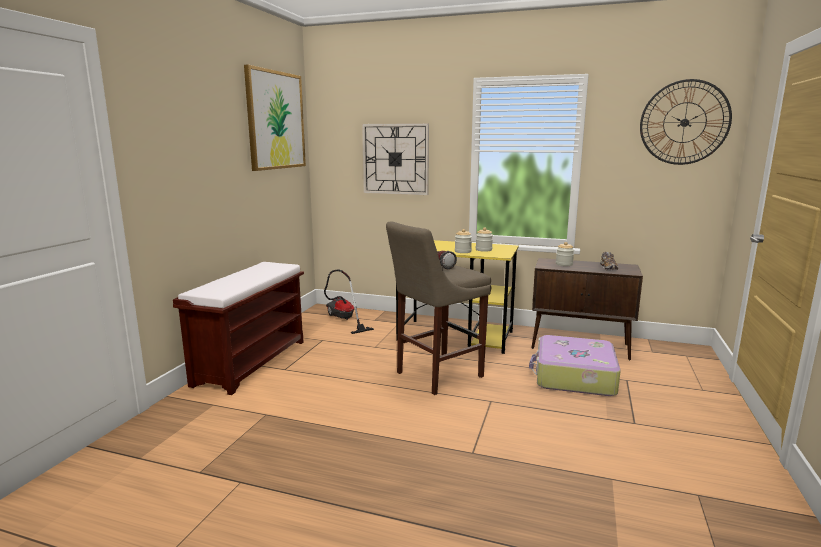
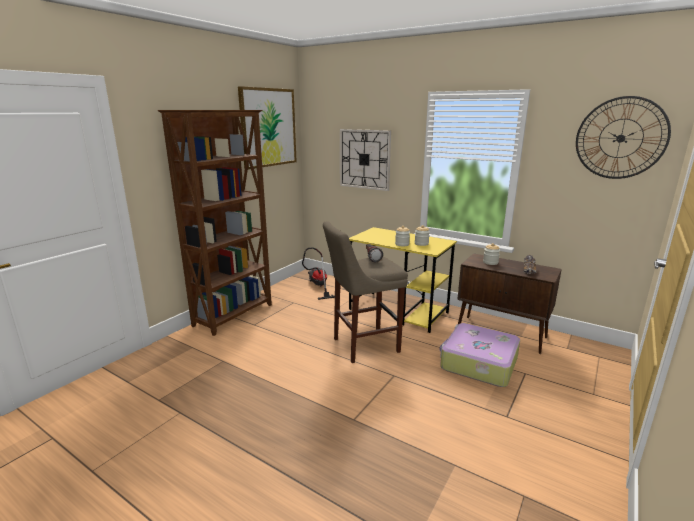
camera: 15 degrees right, 5 degrees up
(251, 362) = (234, 315): brown bench -> brown bookcase

